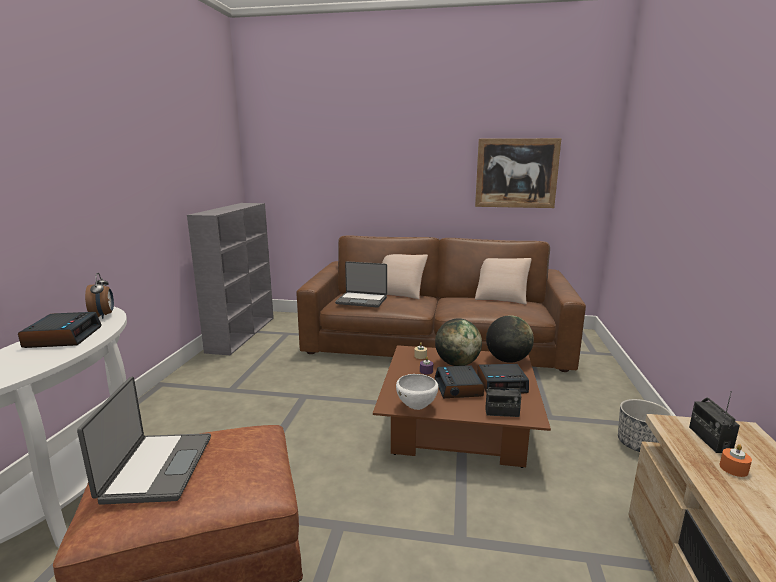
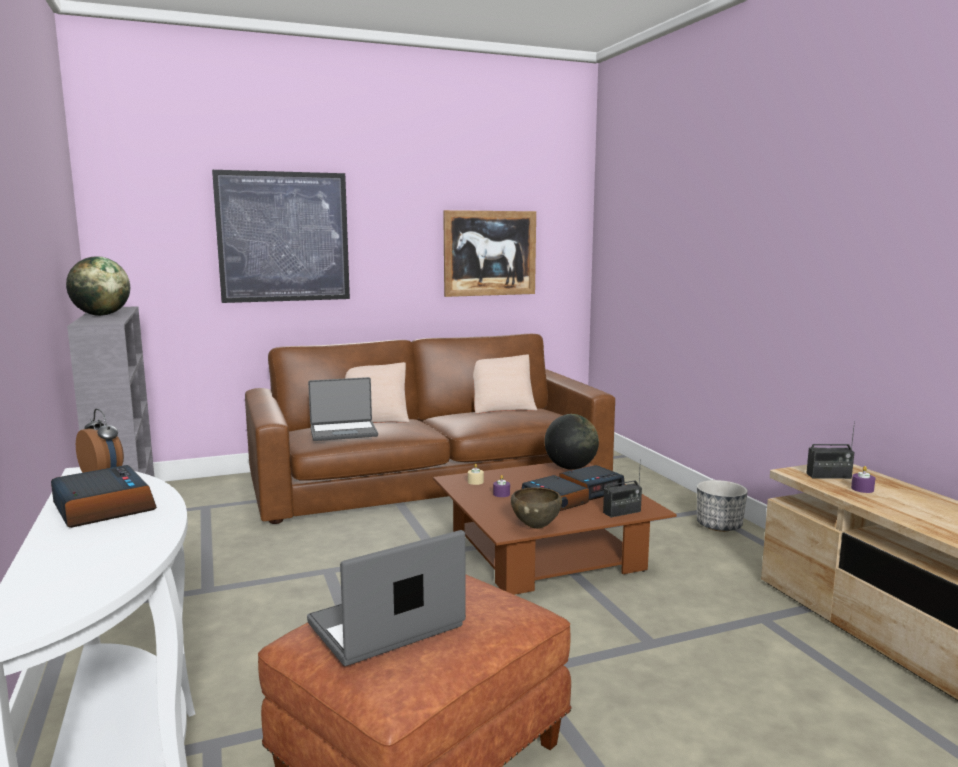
camera: 30 degrees left, 5 degrees down
(156, 468) = (386, 627): laptop -> laptop turned 90 degrees counterclockwise
(359, 159) = (283, 237): none -> picture
(417, 407) = (536, 527): white bowl -> brown bowl
(457, 364) = (524, 481): globe -> globe (101, 315)
(709, 439) = (828, 476): radio -> radio turned 60 degrees counterclockwise
(733, 468) = (862, 489): orange candle -> purple candle

